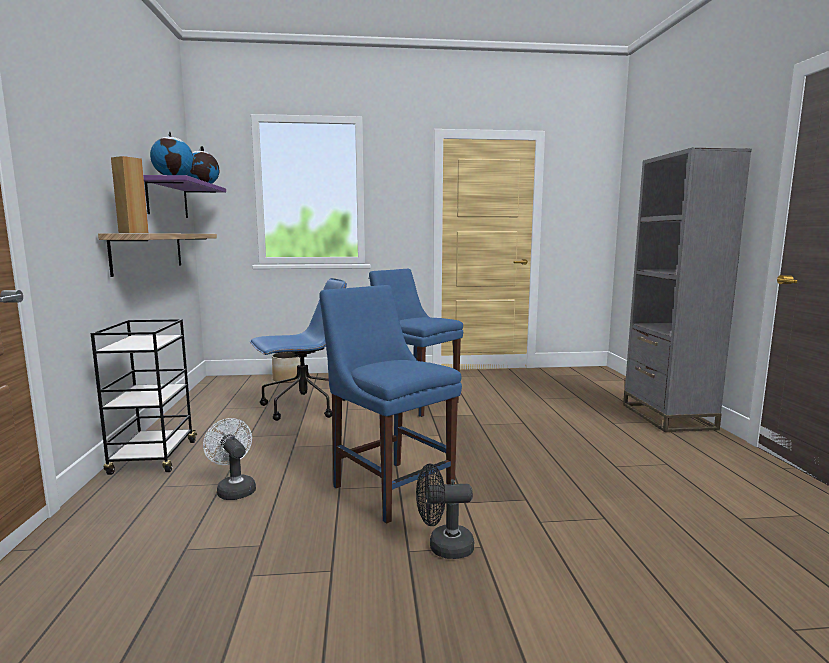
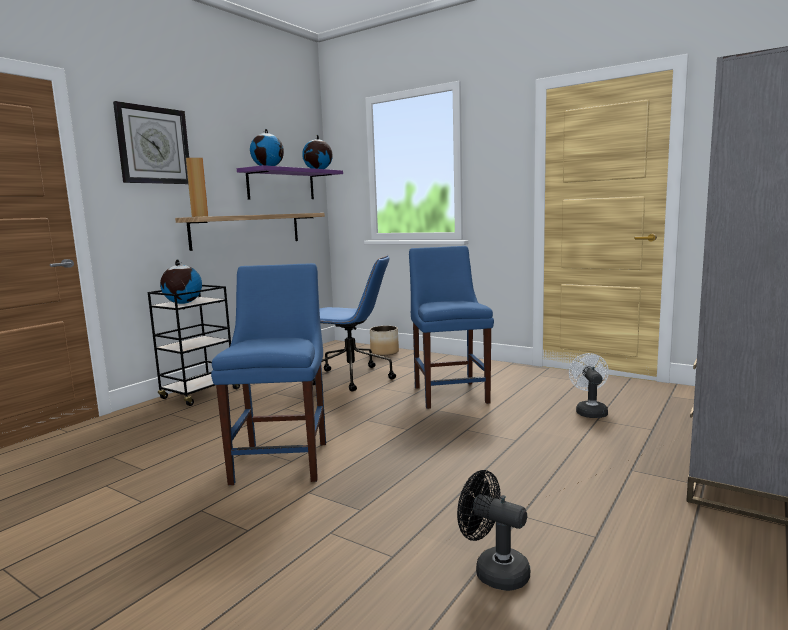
camera: 40 degrees right, 0 degrees up
(76, 133) = (153, 145): none -> wall clock
(142, 344) = (183, 303): none -> globe
(234, 489) = (198, 428): white fan -> white fan (589, 411)
(443, 547) = (225, 518): black fan -> black fan (493, 571)

